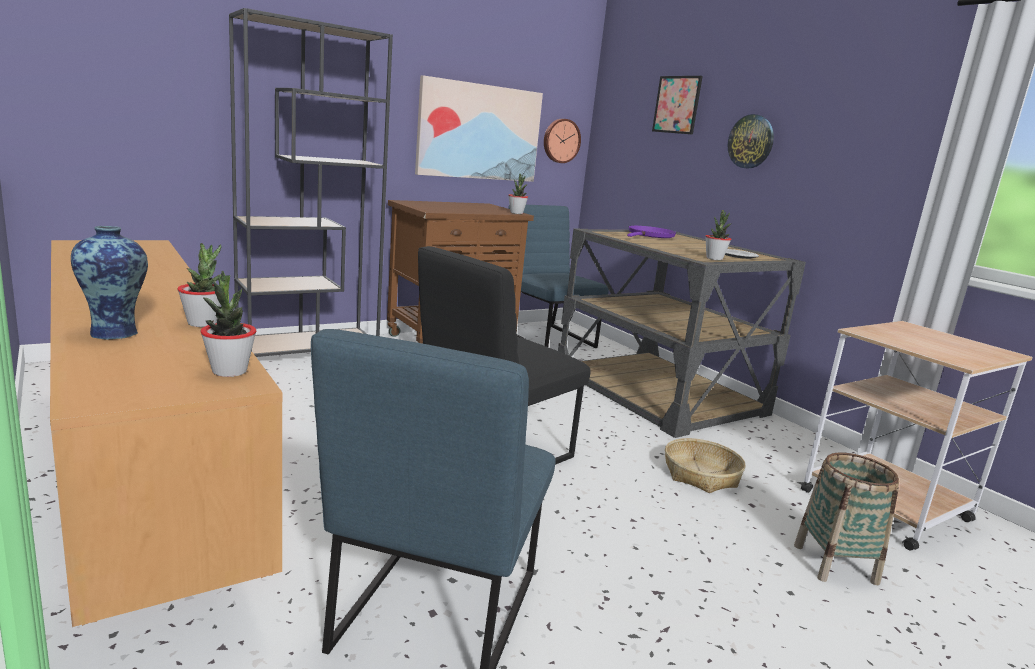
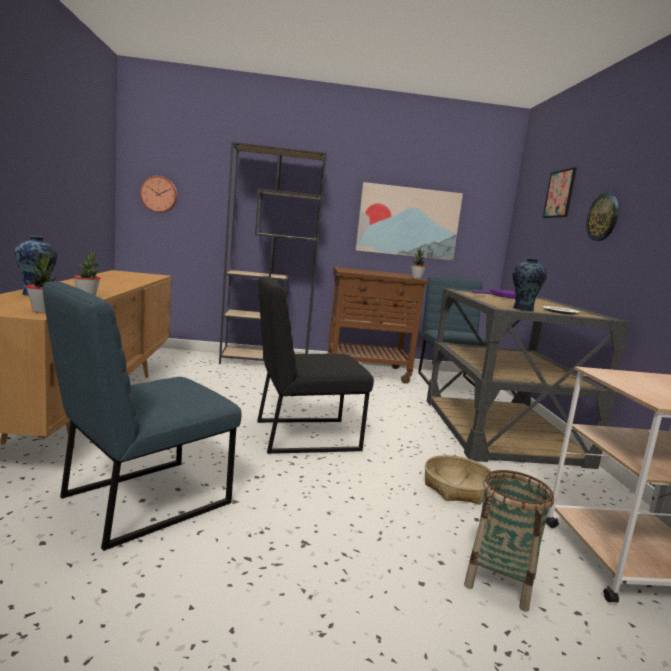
camera: 30 degrees right, 5 degrees down
(560, 140) = (481, 230): wall clock -> wall clock (159, 194)
(714, 258) = (523, 309): potted plant -> vase

